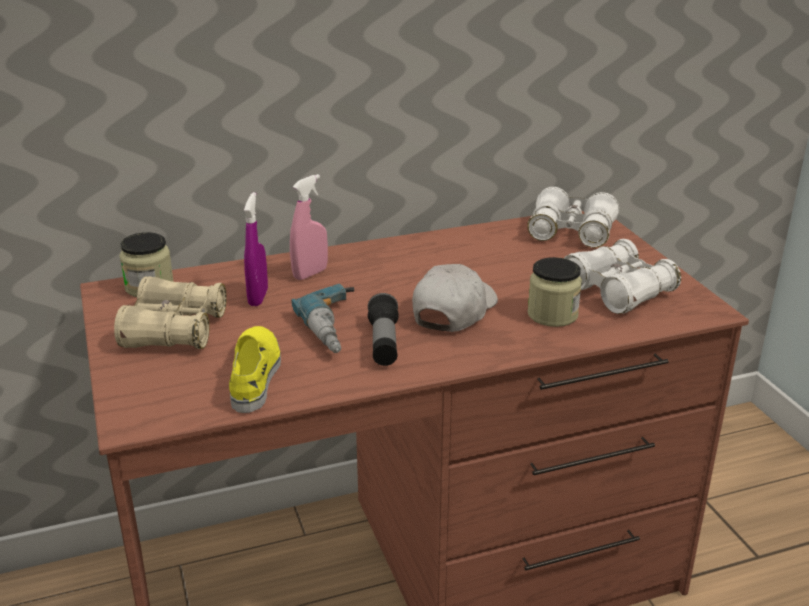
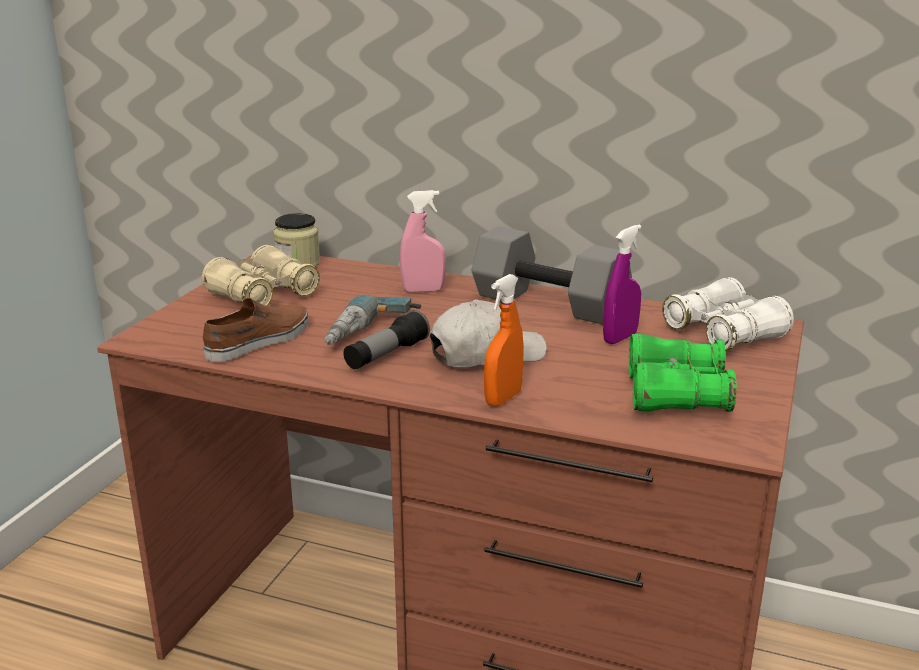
camera: 40 degrees right, 5 degrees down
(255, 374) = (260, 340): yellow shoe -> brown shoe
(258, 297) = (355, 293): purple spray bottle -> purple spray bottle (620, 338)
(427, 250) = (552, 304): none -> grey dumbbell
(525, 342) = (503, 398): none -> orange spray bottle
(552, 315) = (570, 388): jar -> none
(618, 291) = (676, 394): white binoculars -> green binoculars

